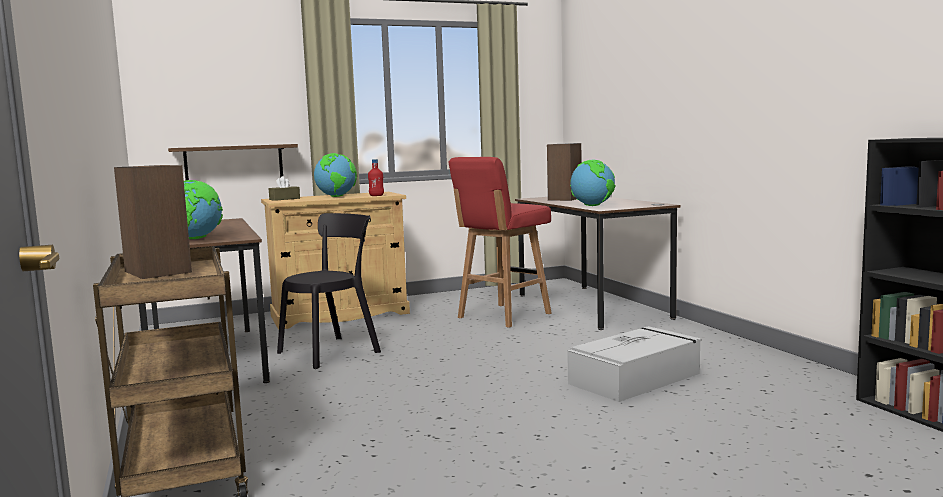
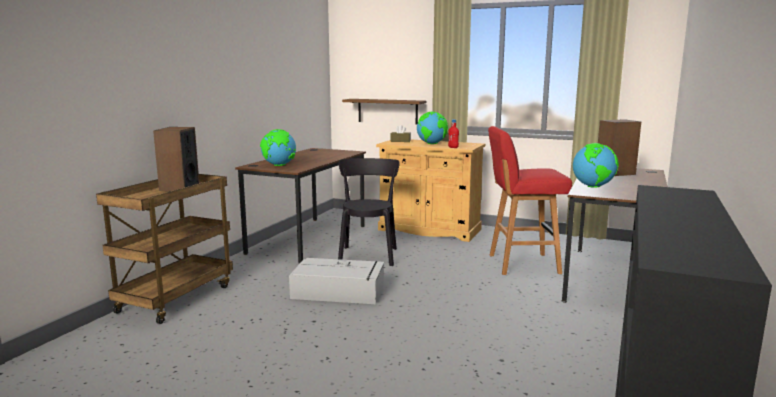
camera: 45 degrees right, 5 degrees up
(333, 351) = (368, 255): black chair -> black chair turned 90 degrees counterclockwise
(636, 378) = (482, 351): grey storage box -> grey storage box (339, 292)

